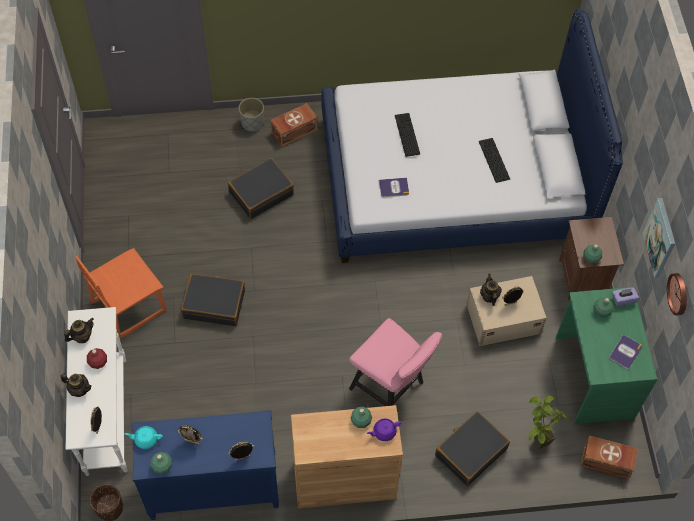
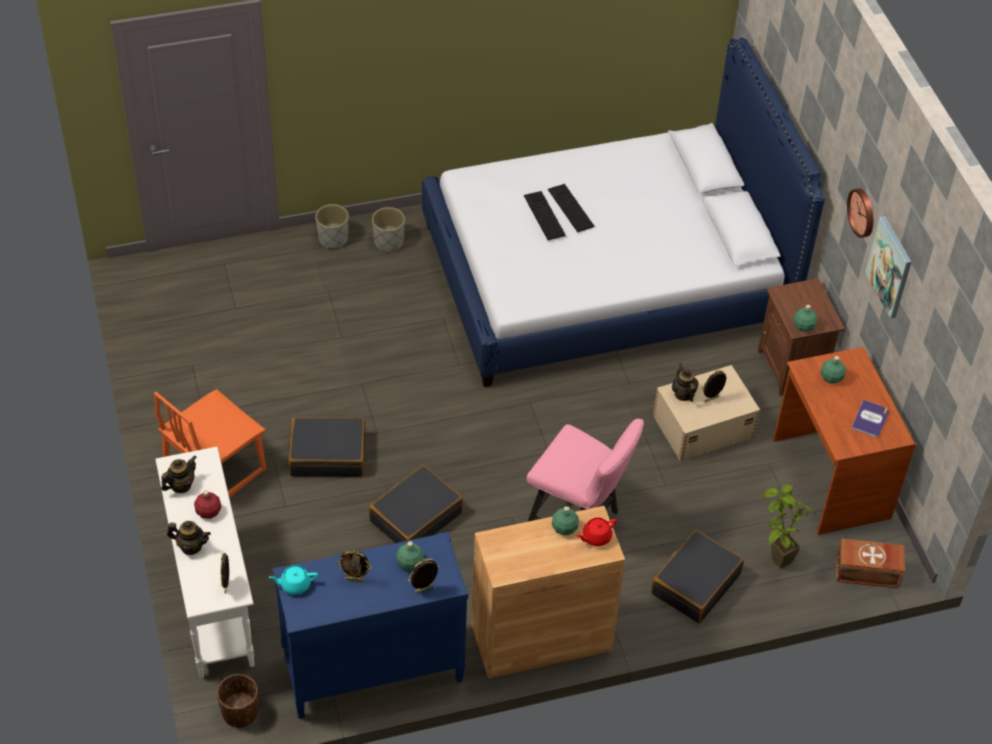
camera: 10 degrees left, 10 degrees down
(162, 466) = (323, 612): green bottle -> green bottle (410, 563)
(261, 193) = (362, 319): black suitcase -> black suitcase (415, 517)
(293, 131) = (388, 242): brown storage box -> grey planter
(384, 432) = (596, 537): purple teapot -> red teapot
(394, 188) = (540, 277): book -> none
(494, 160) = (659, 232): keyboard -> keyboard (570, 208)
(593, 377) = (829, 478): green desk -> brown desk
(623, 299) = (854, 362): purple tissue box -> none
(679, 294) = (926, 321): wall clock -> wall clock (862, 212)

